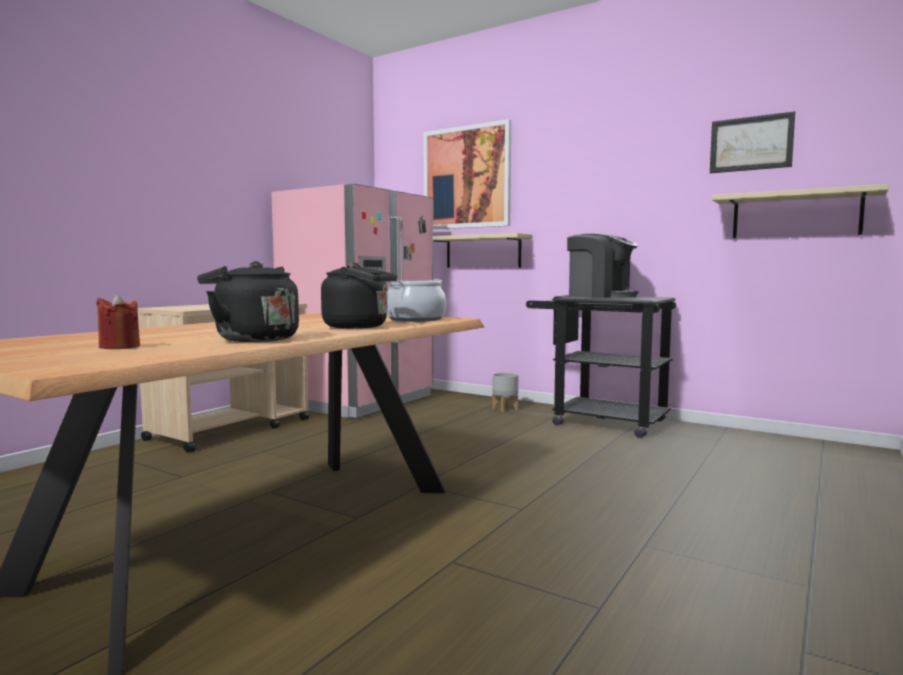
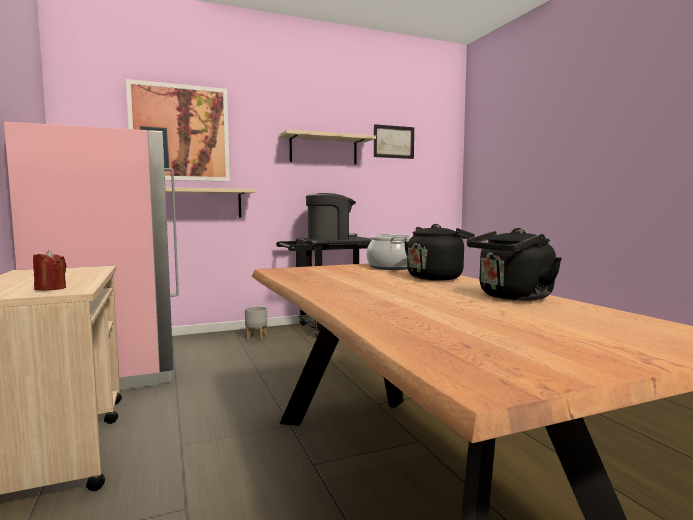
camera: 55 degrees left, 0 degrees up
(119, 347) = (551, 323): red candle -> red candle (50, 288)
(795, 215) = (415, 186): beige shelf -> beige shelf (323, 150)

